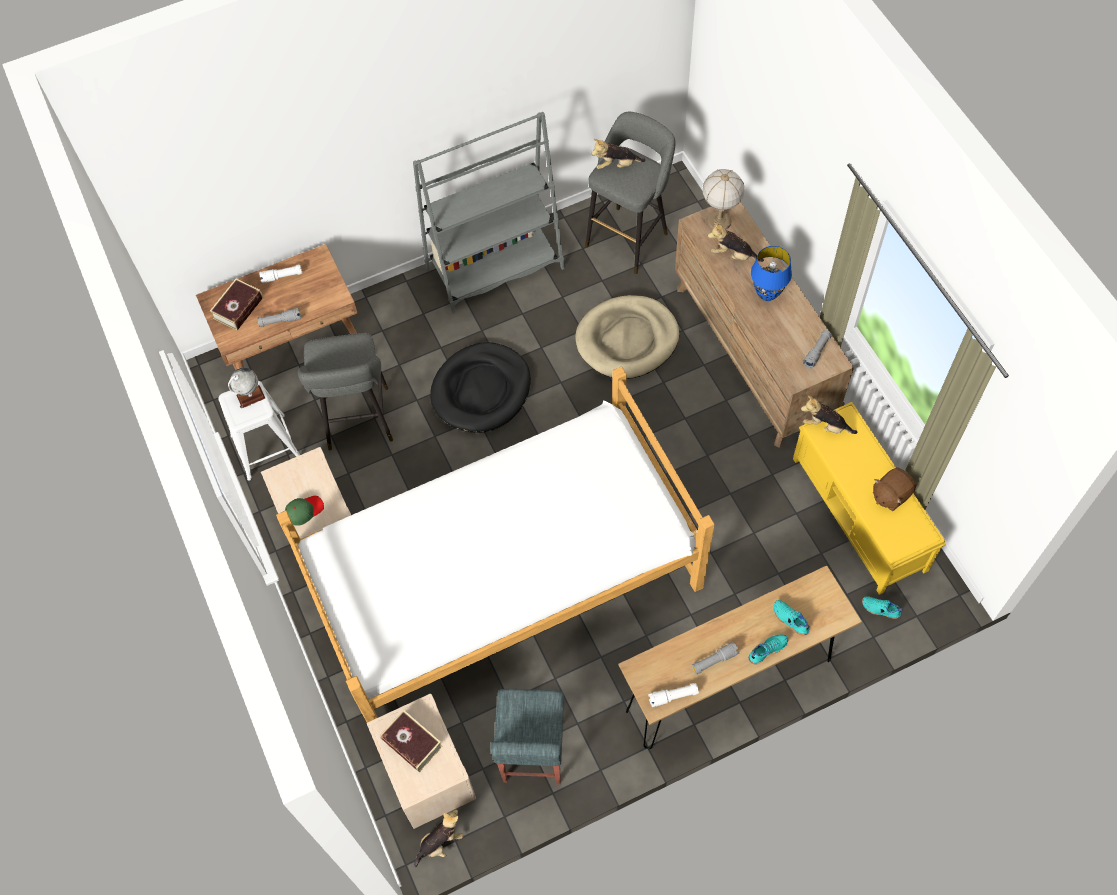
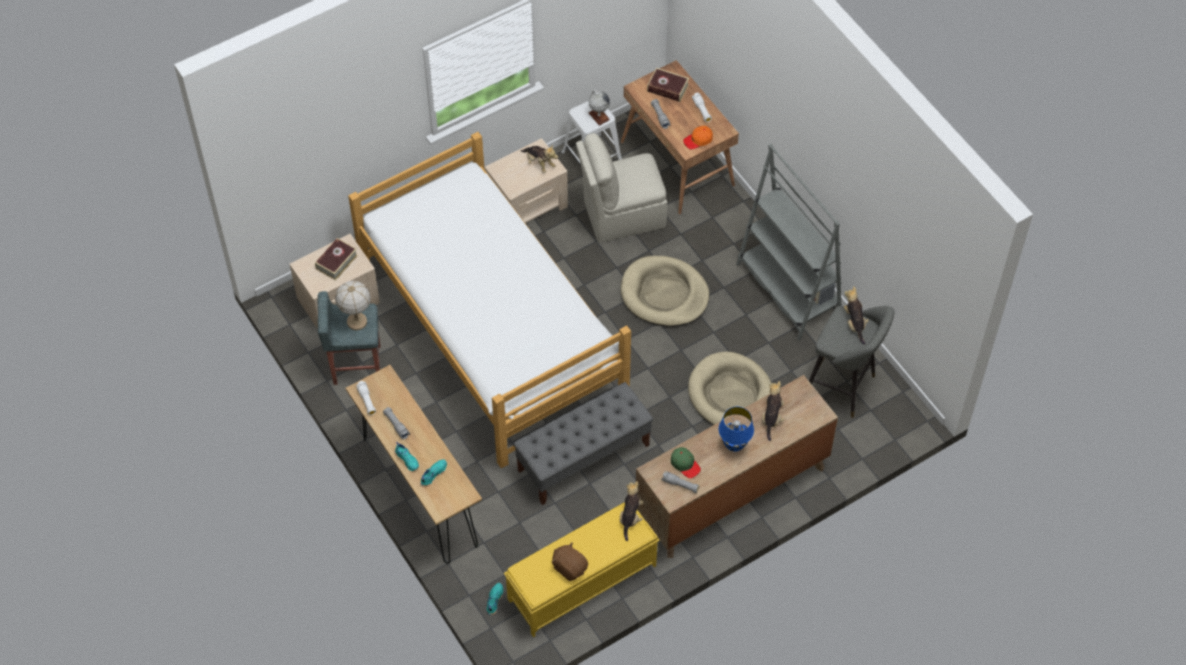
camera: 80 degrees right, 5 degrees down
(304, 511) = (511, 170): green cap -> green cap (685, 464)
(326, 285) = (698, 140): none -> orange cap
(358, 423) = (622, 214): grey stool -> beige chair
(440, 842) = (287, 315): plush toy -> plush toy (539, 163)
(481, 390) = (664, 294): black dog bed -> beige dog bed
(695, 496) = (584, 457): none -> grey bench
(719, 221) = (807, 405): table lamp -> table lamp (357, 322)

